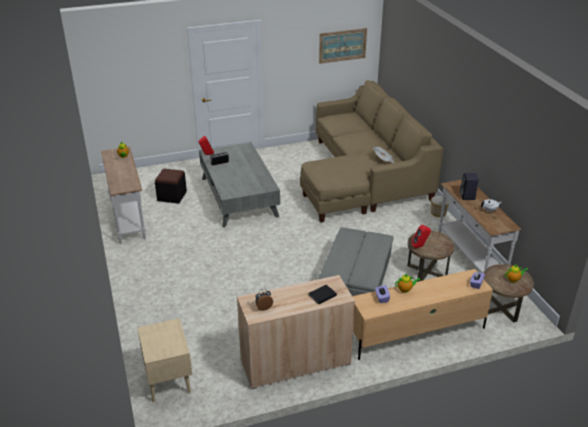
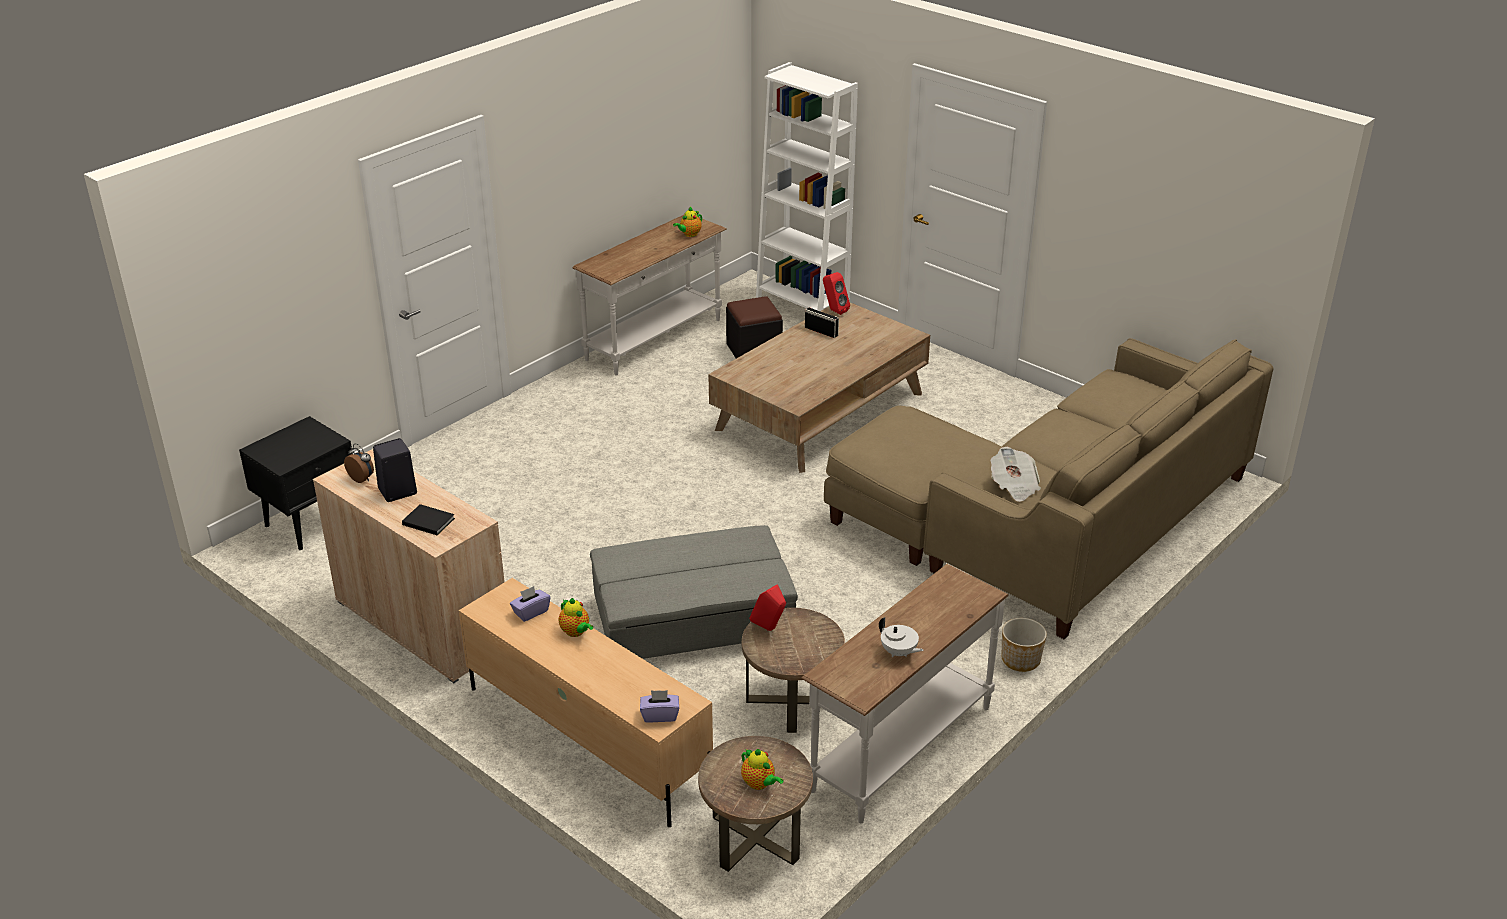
camera: 60 degrees right, 0 degrees up
(152, 173) = (802, 308): none -> white bookcase
(168, 381) = (311, 523): beige nightstand -> black nightstand
(239, 197) = (819, 411): grey coffee table -> brown coffee table
(342, 45) = (1211, 234): picture -> none
(467, 196) = (925, 610): black speaker -> black speaker (396, 492)

